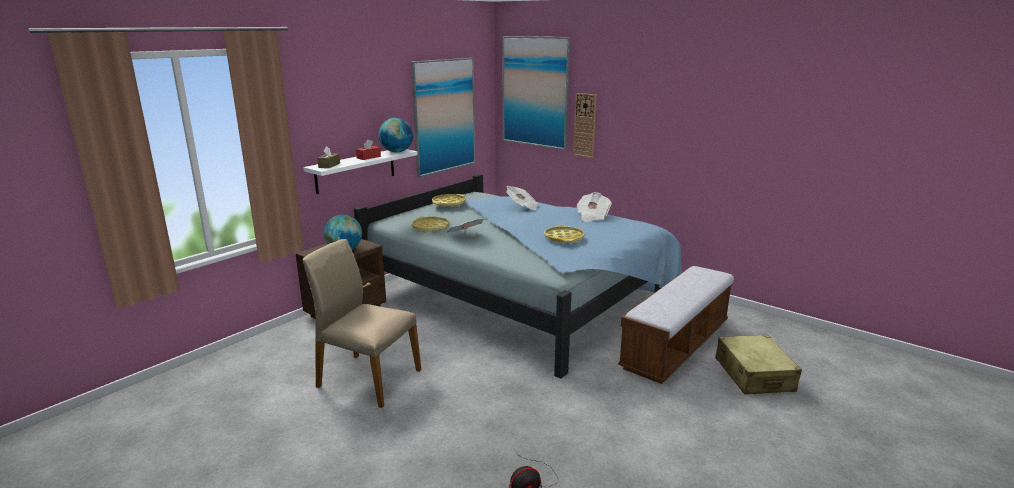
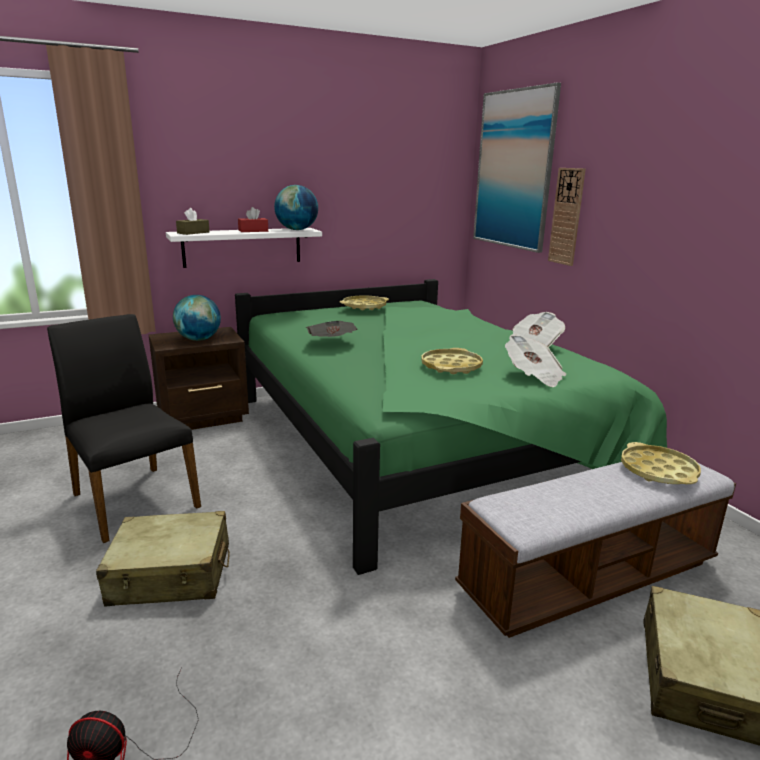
camera: 25 degrees right, 0 degrees up
(367, 378) = (133, 500): beige chair -> black chair
(430, 227) = (306, 328): yellow tray -> yellow tray (658, 471)
(444, 116) = (385, 195): picture -> none
(450, 410) = (171, 574): none -> beige suitcase
(522, 207) = (449, 322): newspaper -> newspaper (534, 376)
(522, 296) = (421, 443): blue bed -> green bed

